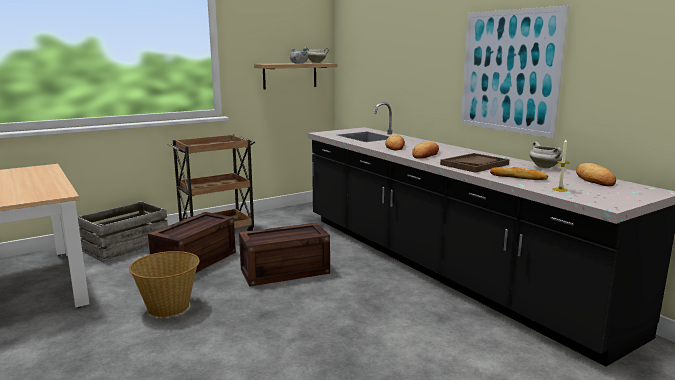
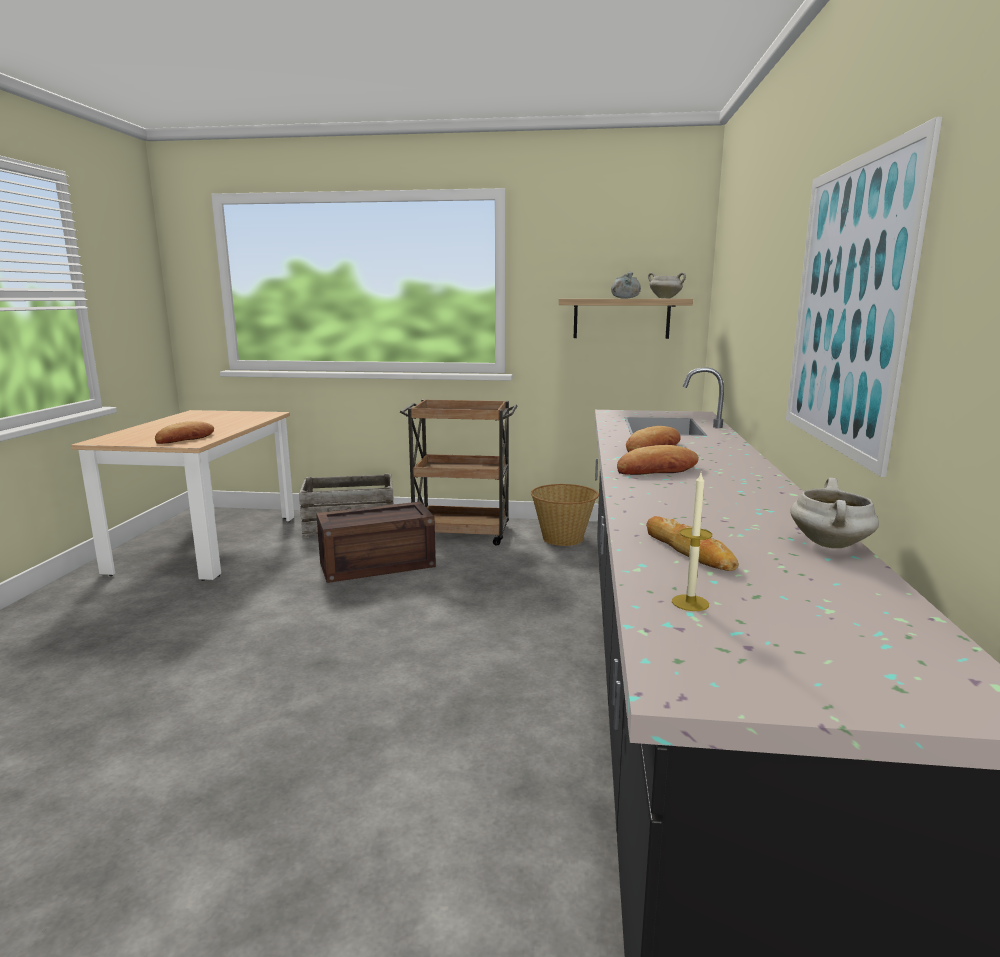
camera: 40 degrees right, 0 degrees up
(169, 307) = (262, 611): basket -> basket (563, 538)
(286, 271) = (446, 613): crate -> none
(474, 164) = (685, 505): brown tray -> none
(594, 179) = (873, 606): bread -> bread (185, 438)

